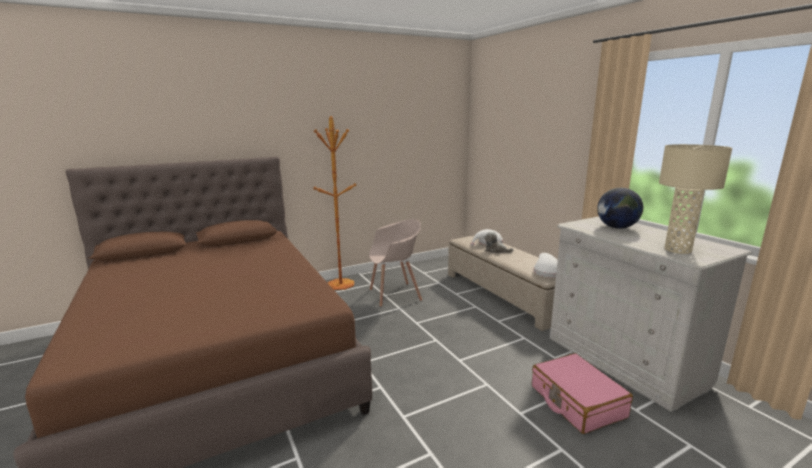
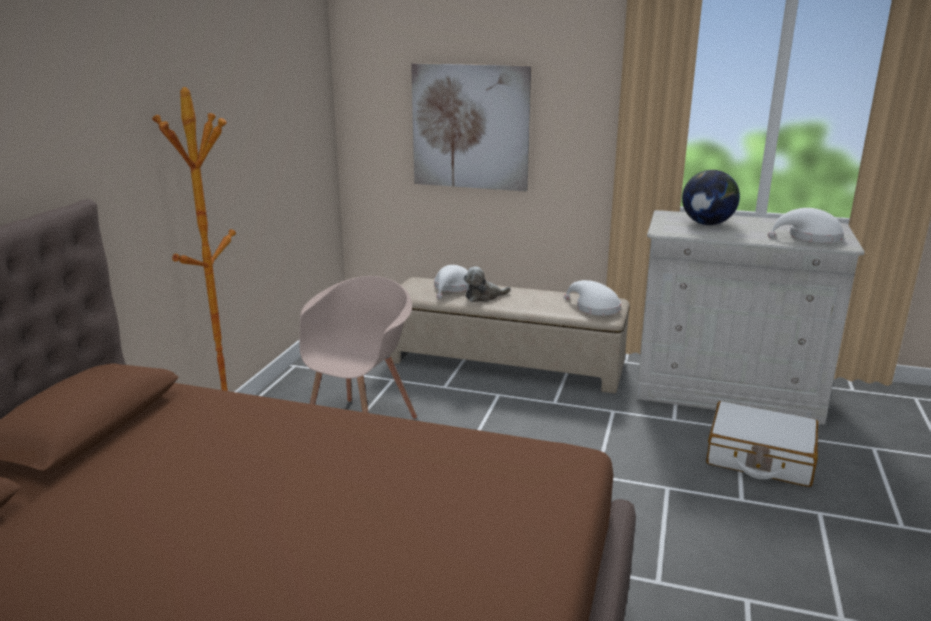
camera: 45 degrees left, 5 degrees up
(521, 152) = (470, 127): none -> picture
(576, 402) = (759, 457): pink suitcase -> white suitcase
(678, 250) = (810, 238): beige table lamp -> white hat

